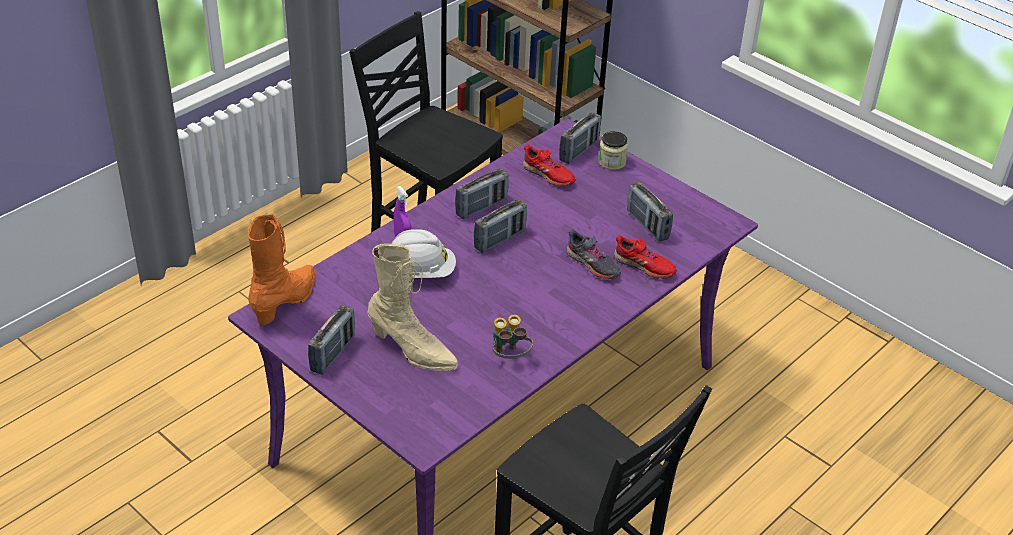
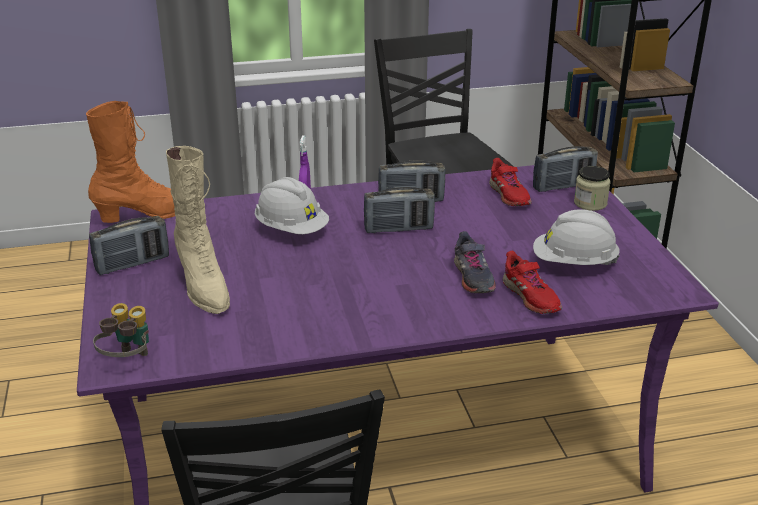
camera: 35 degrees right, 10 degrees down
(509, 357) = (287, 325): binoculars -> binoculars (128, 361)
(647, 225) = (574, 263): radio -> white hard hat

